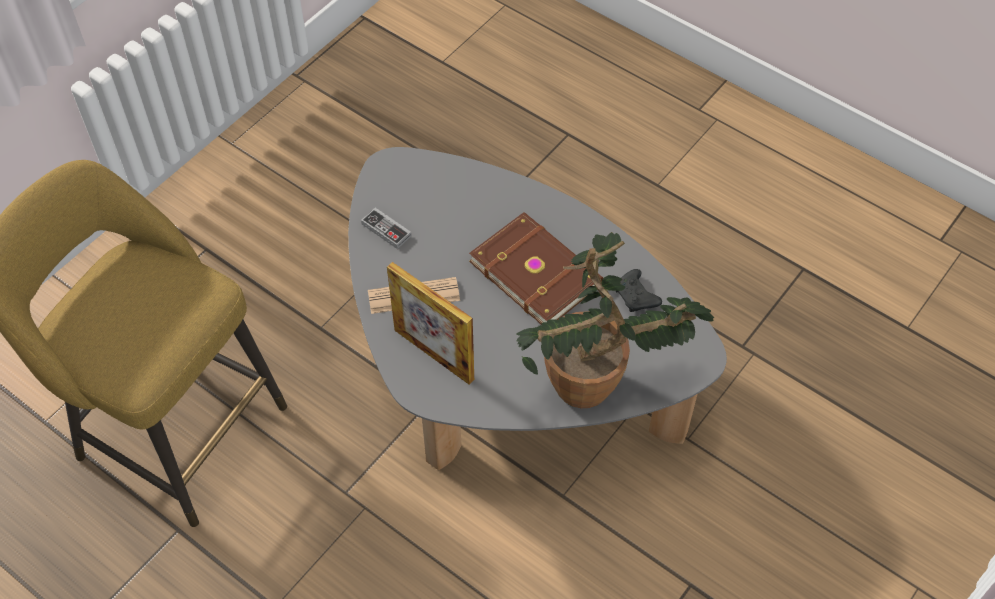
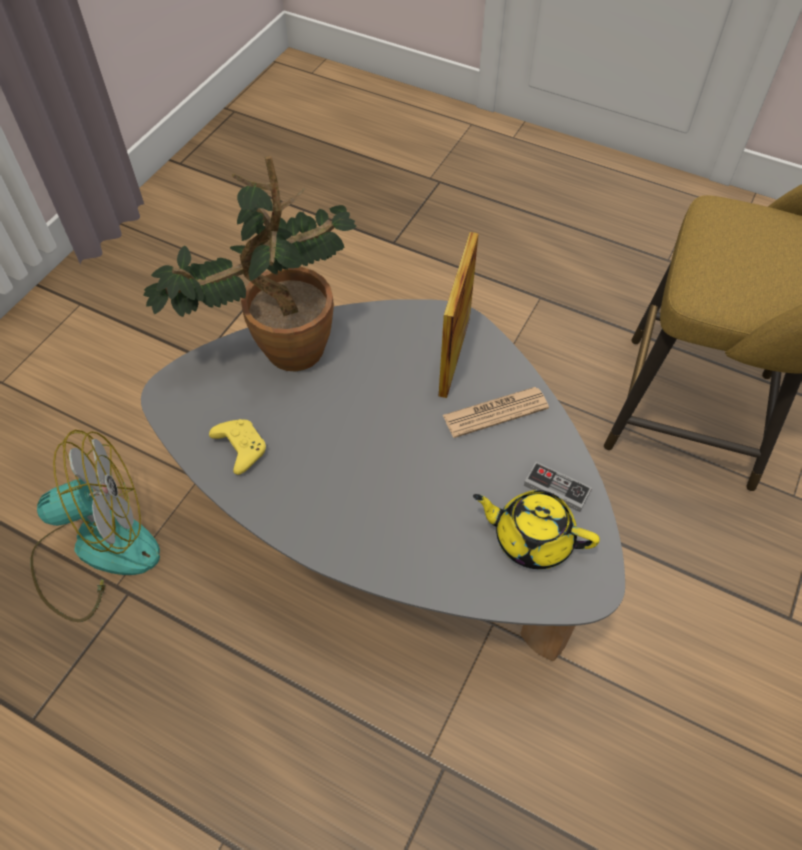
camera: 170 degrees right, 0 degrees up
(418, 200) = (531, 538): none -> yellow teapot
(433, 354) = (454, 356): picture frame -> picture frame turned 105 degrees counterclockwise
(536, 271) = (361, 463): brown book -> none
(636, 297) = (240, 448): black game controller -> yellow game controller
(776, 385) = (96, 551): none -> fan

